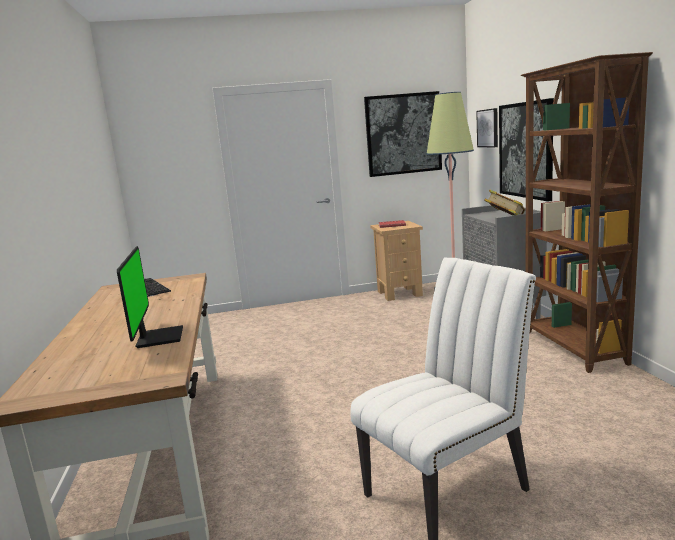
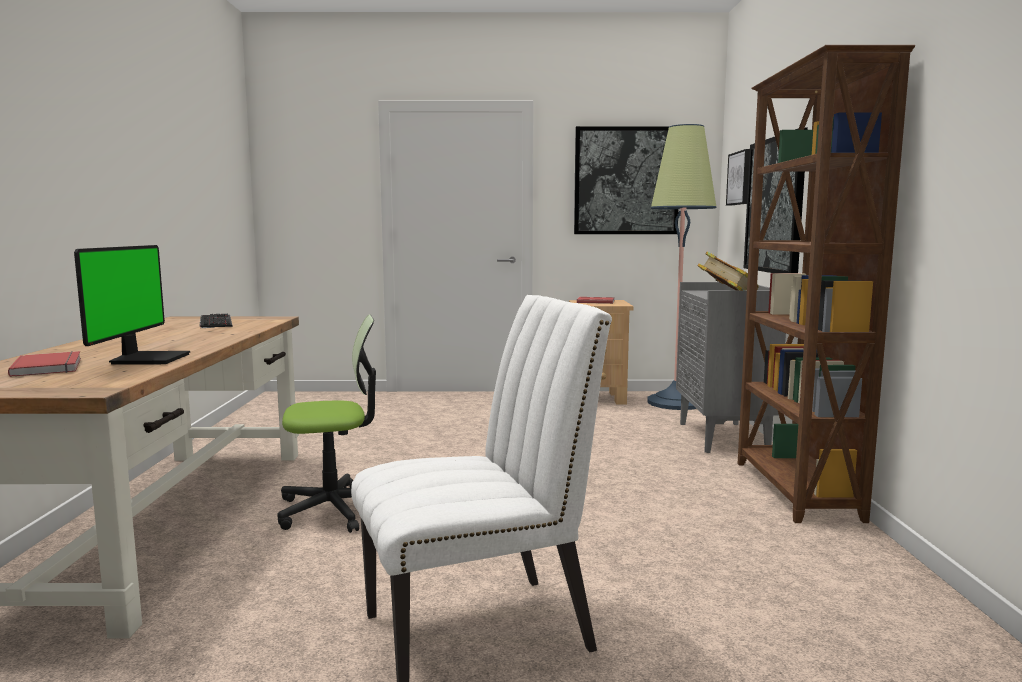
camera: 10 degrees right, 5 degrees down
(92, 358) = (50, 367): none -> red book
(279, 416) = (335, 509): none -> office chair

